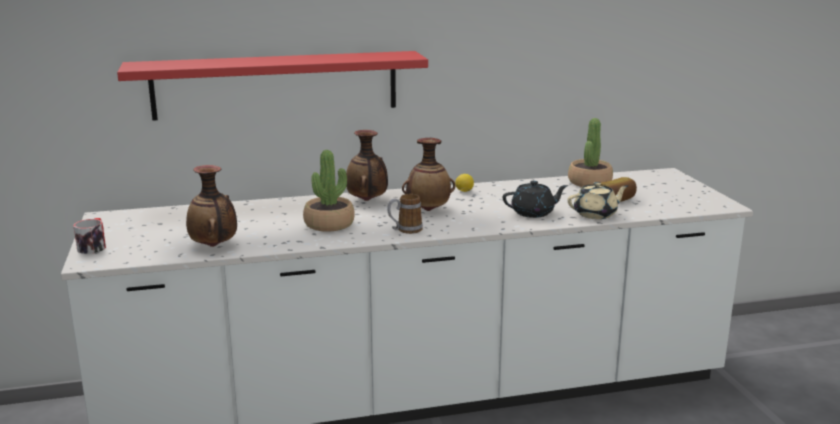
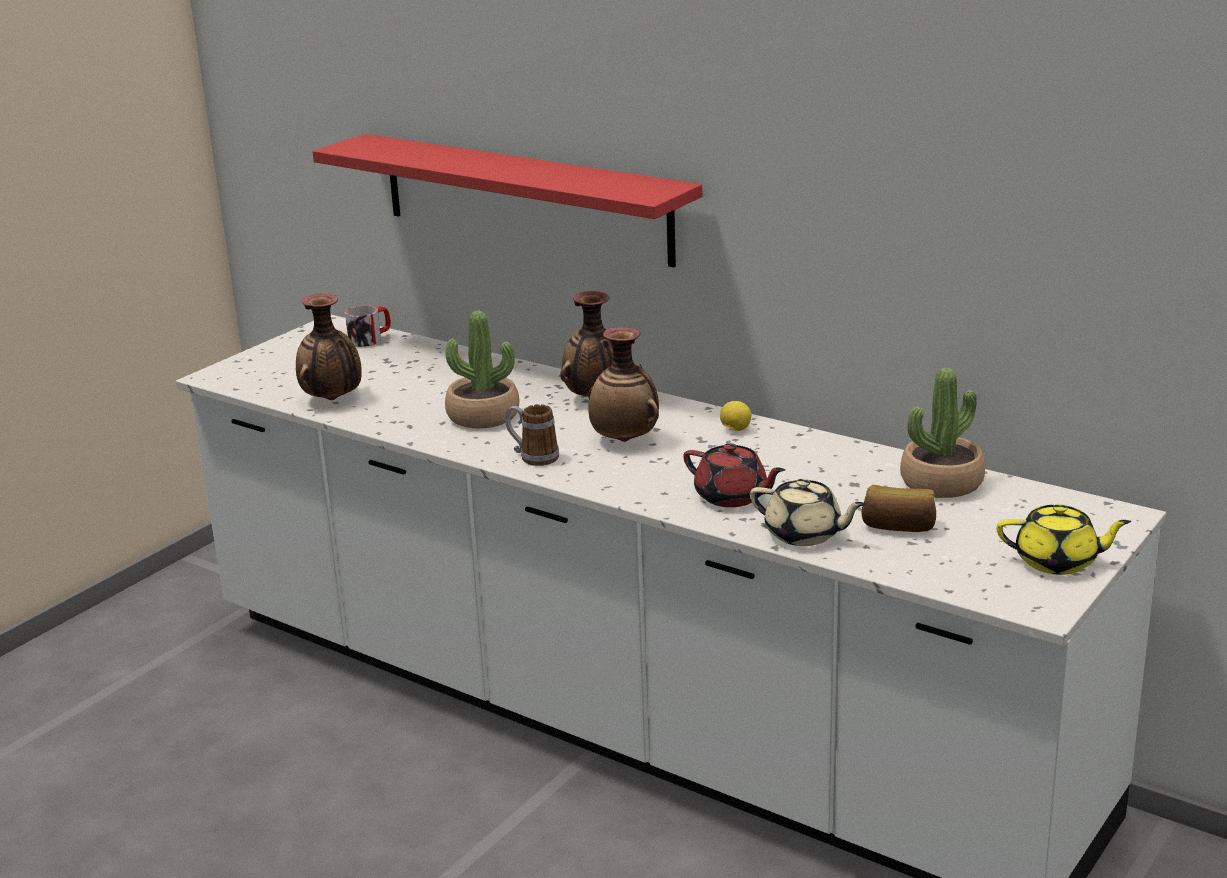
camera: 50 degrees right, 5 degrees up
(94, 246) = (252, 359): mug -> mug (370, 339)
(533, 213) = (732, 497): black teapot -> red teapot
(691, 191) = (1058, 562): none -> yellow teapot

